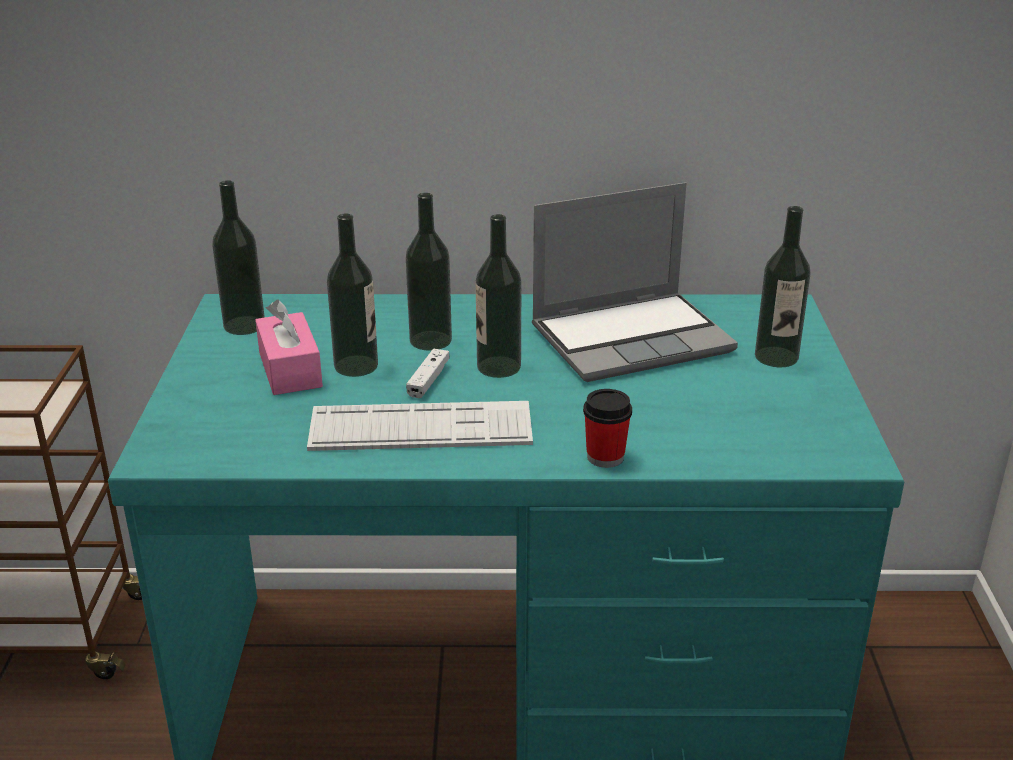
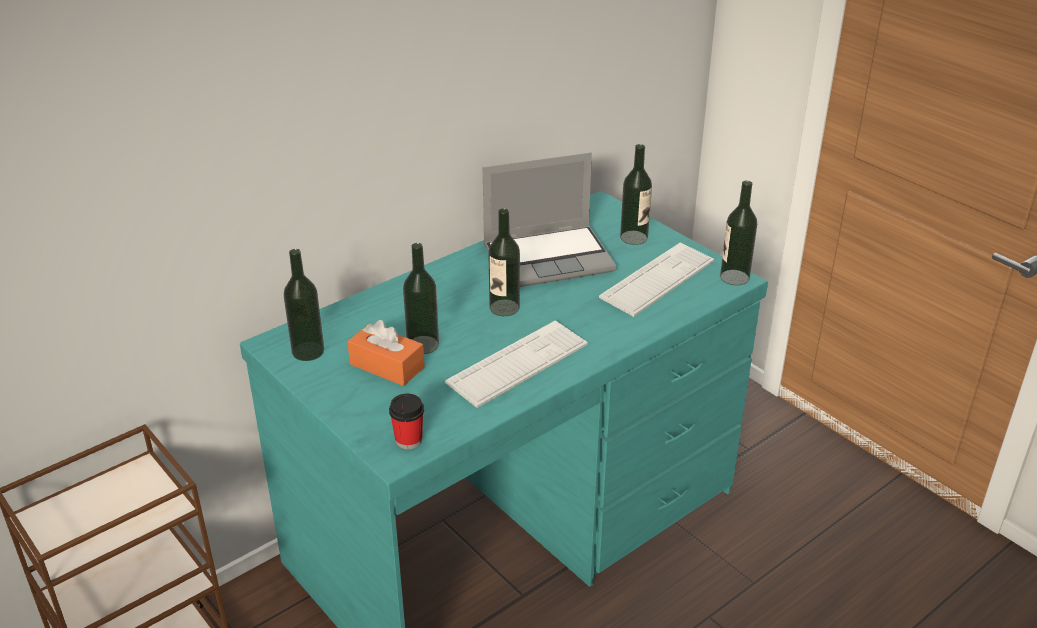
camera: 40 degrees left, 5 degrees up
(290, 370) = (387, 366): pink tissue box -> orange tissue box
(428, 380) = (478, 334): white game controller -> none
(430, 340) = (441, 309): bottle -> bottle (734, 277)
(605, 457) = (630, 334): cup -> cup (408, 440)
(632, 338) = (549, 257): laptop -> laptop turned 45 degrees clockwise
(736, 414) = (657, 280): none -> keyboard

